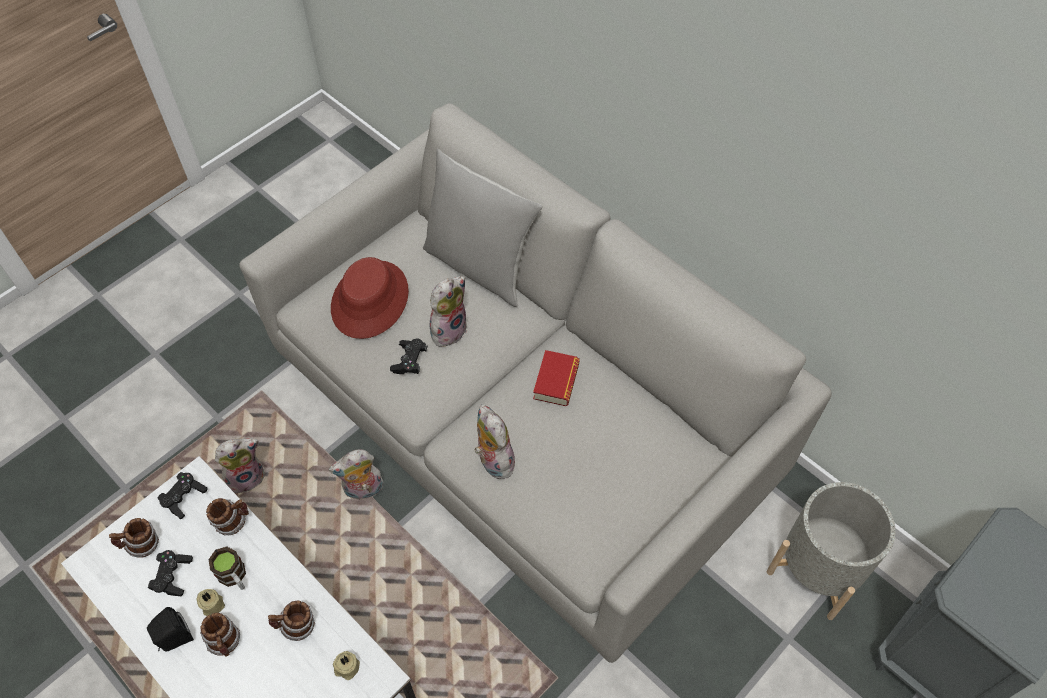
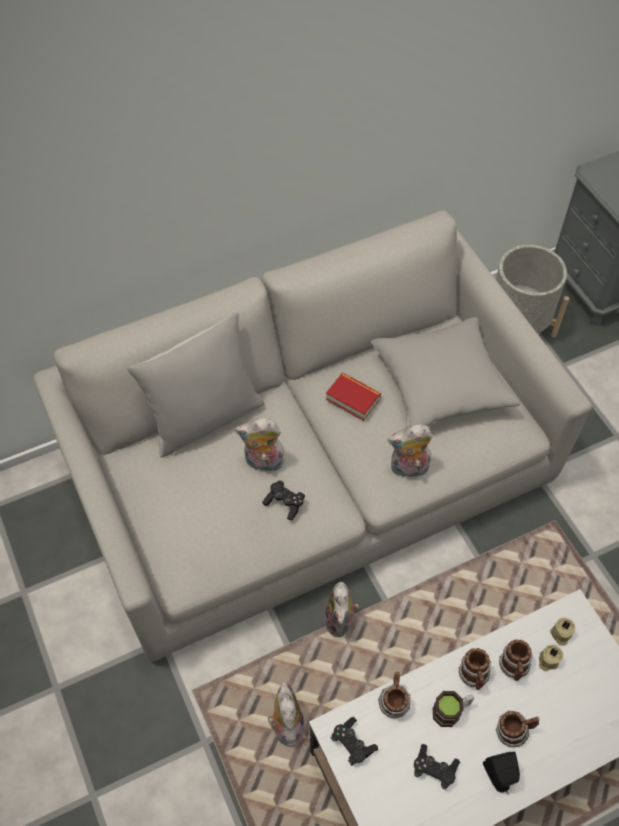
camera: 70 degrees left, 0 degrees up
(141, 545) = (392, 795): mug -> mug (474, 676)
(212, 604) = (473, 737): beige candle -> beige candle (547, 661)
(370, 300) = (202, 517): red hat -> none
(448, 329) = (263, 463): plush toy -> plush toy turned 60 degrees counterclockwise
(614, 461) = (441, 385): none -> grey pillow

